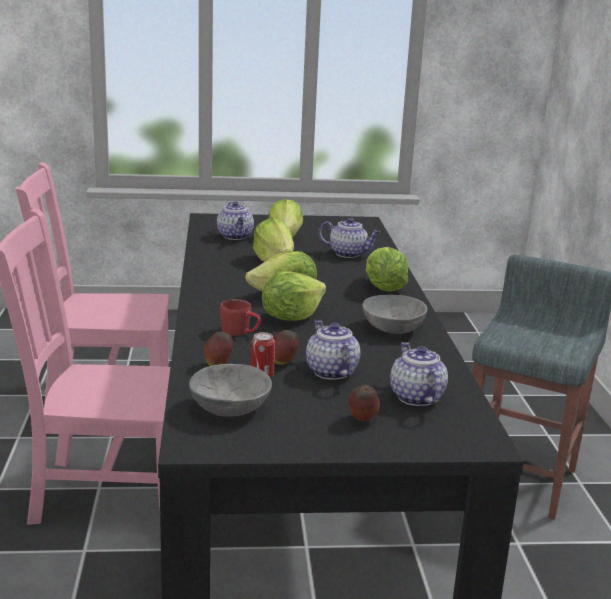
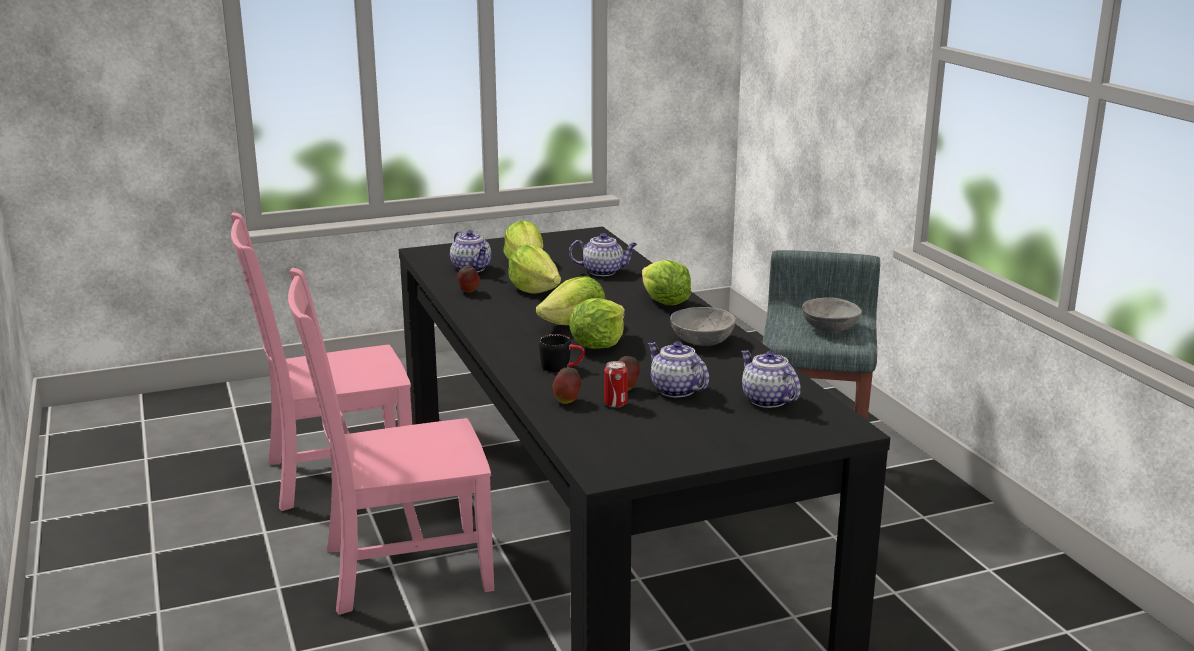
camera: 15 degrees left, 0 degrees up
(229, 408) = (609, 437): grey bowl -> grey bowl (829, 328)
(241, 332) = (562, 367): red mug -> black mug
(362, 420) = (735, 427): apple -> apple (468, 292)

